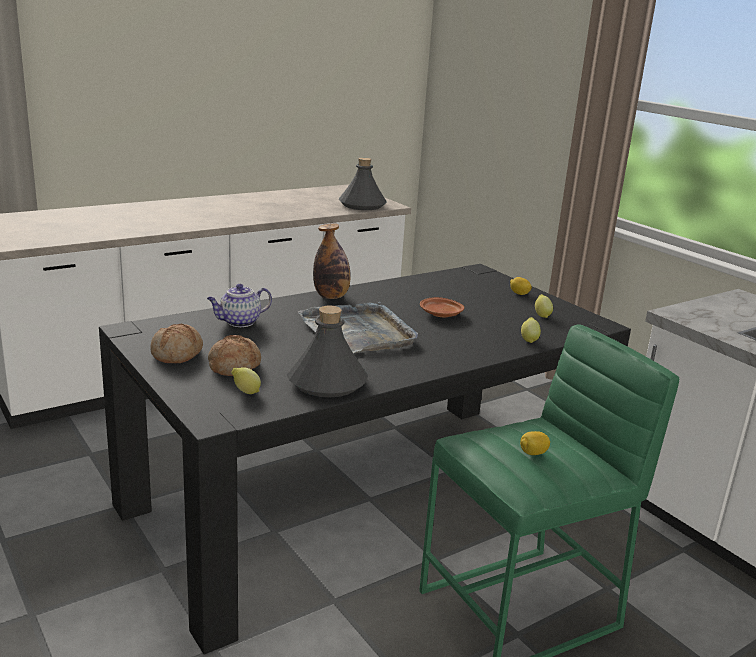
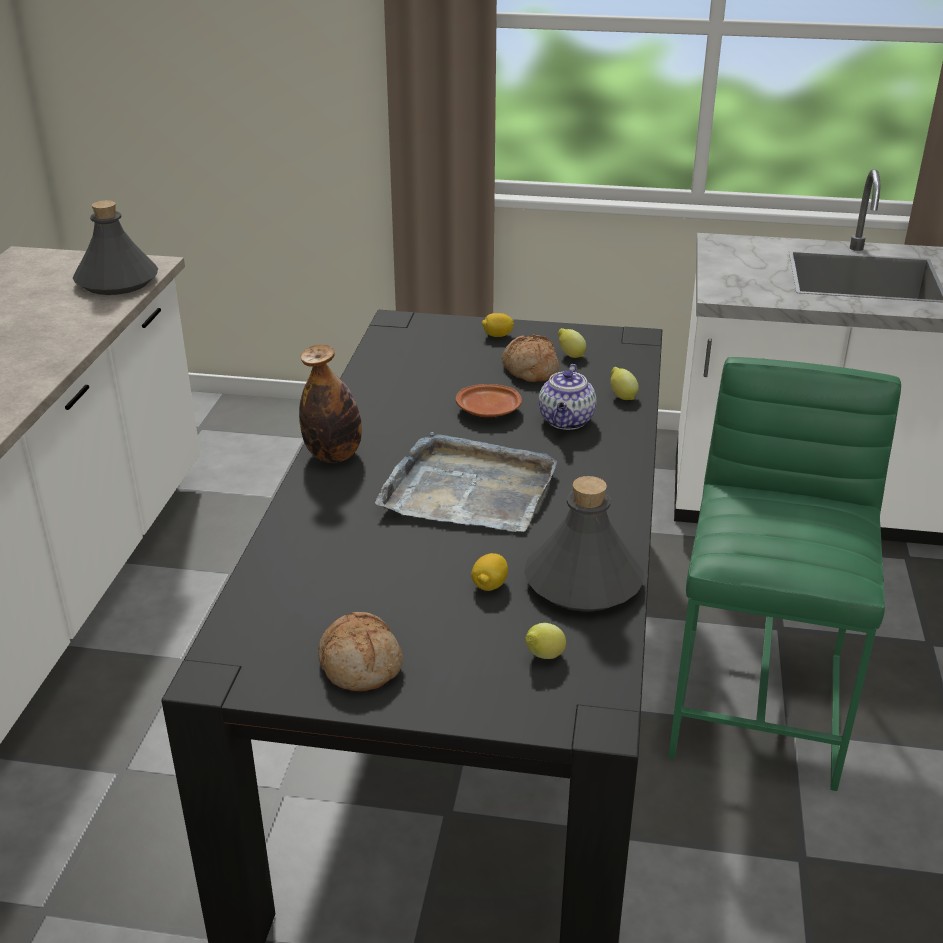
camera: 45 degrees left, 10 degrees up
(234, 366) = (454, 631): bread -> bread (529, 370)
(239, 322) = (320, 564): teapot -> teapot (567, 421)
(533, 453) = (800, 532): lemon -> lemon (489, 585)

